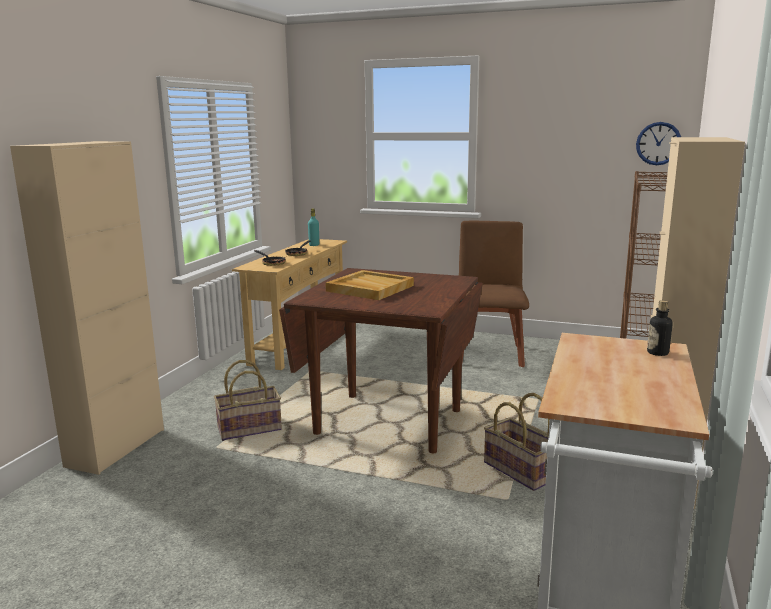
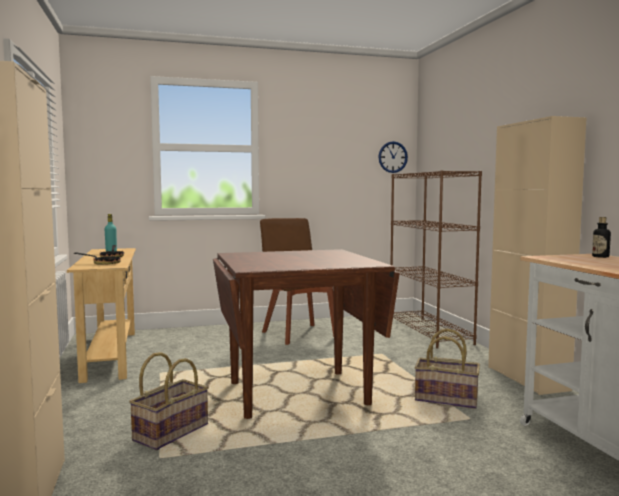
camera: 35 degrees left, 10 degrees down
(369, 288) = (282, 259): beige tray -> none

